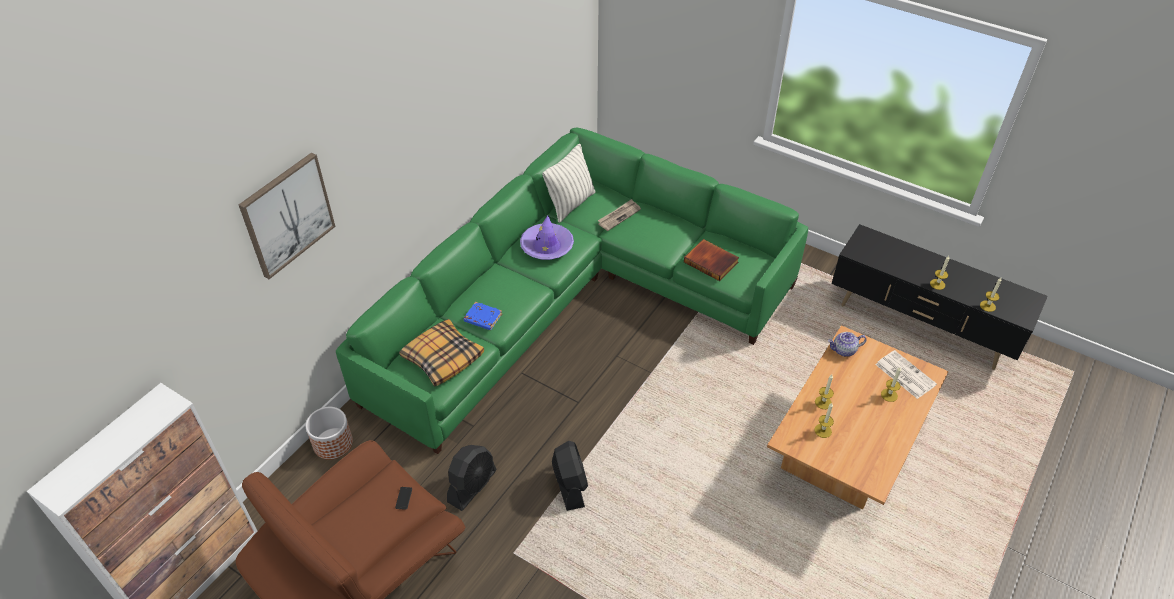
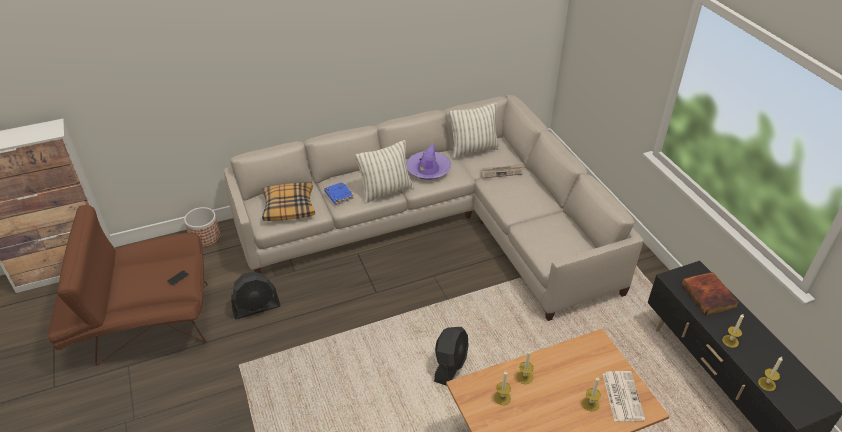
camera: 35 degrees right, 5 degrees down
(287, 215) = (195, 44): picture -> none
(526, 290) = (386, 191): none -> pillow
(569, 485) = (317, 343): black fan -> black fan (450, 365)
(574, 299) = (440, 224): green sofa -> beige sofa
(711, 261) = (542, 233): book -> book (709, 295)
(844, 350) = (584, 348): teapot -> none

